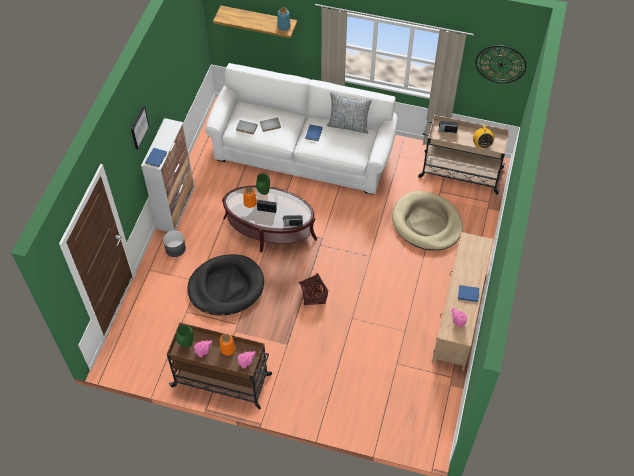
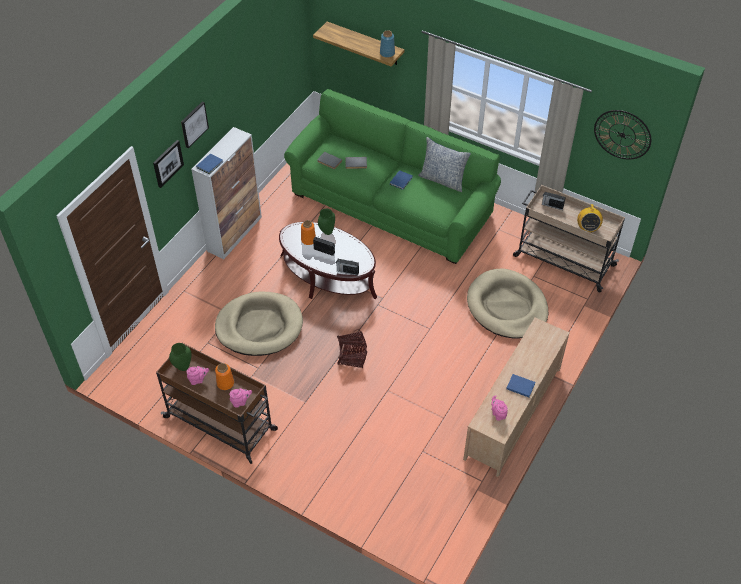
camera: 15 degrees right, 5 degrees down
(125, 167) = (167, 163): none -> picture
(175, 248) = (219, 275): grey planter -> none
(226, 287) = (259, 326): black dog bed -> beige dog bed
(303, 152) = (391, 205): white sofa -> green sofa

